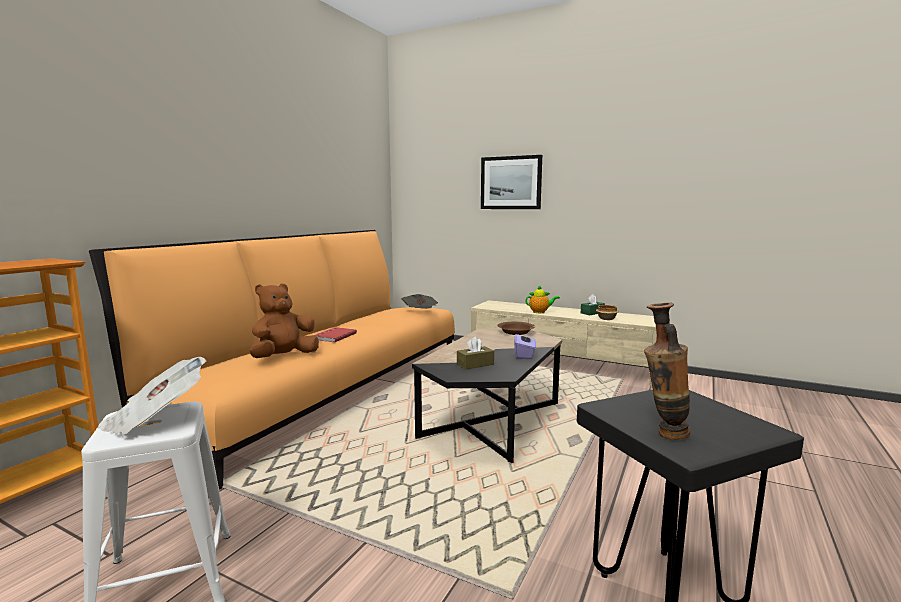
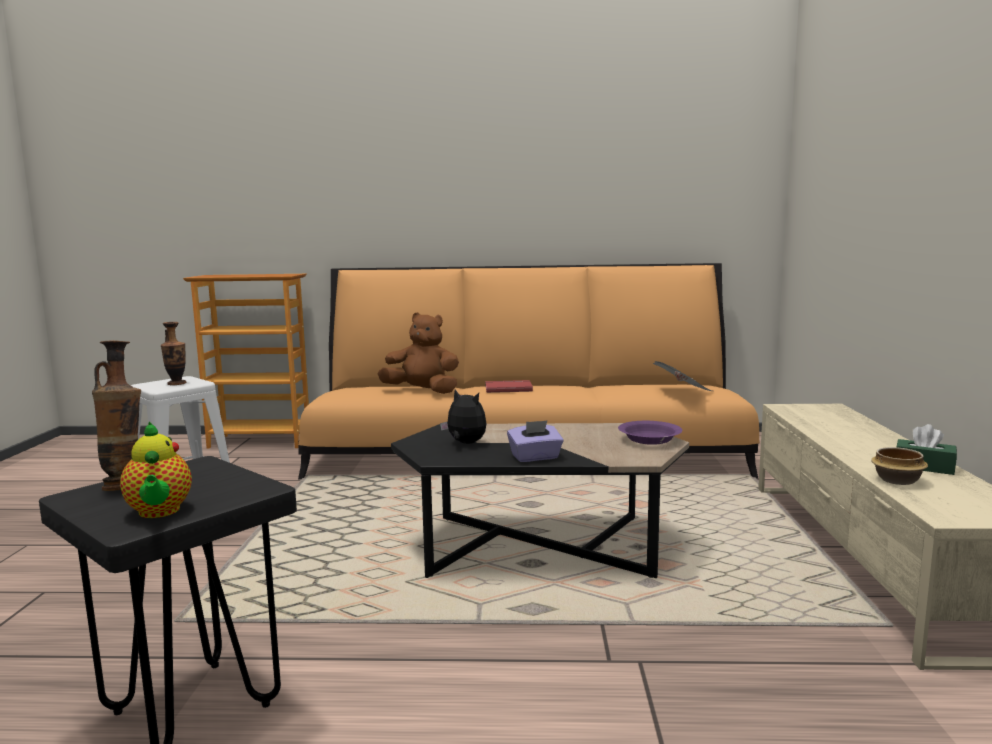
camera: 65 degrees right, 0 degrees up
(156, 419) = (177, 383): newspaper -> vase
(475, 364) = (465, 443): brown tissue box -> plush toy
(511, 183) = (888, 177): picture -> none
(516, 332) = (649, 440): brown bowl -> purple bowl
(540, 312) = (831, 437): teapot -> teapot (159, 512)

